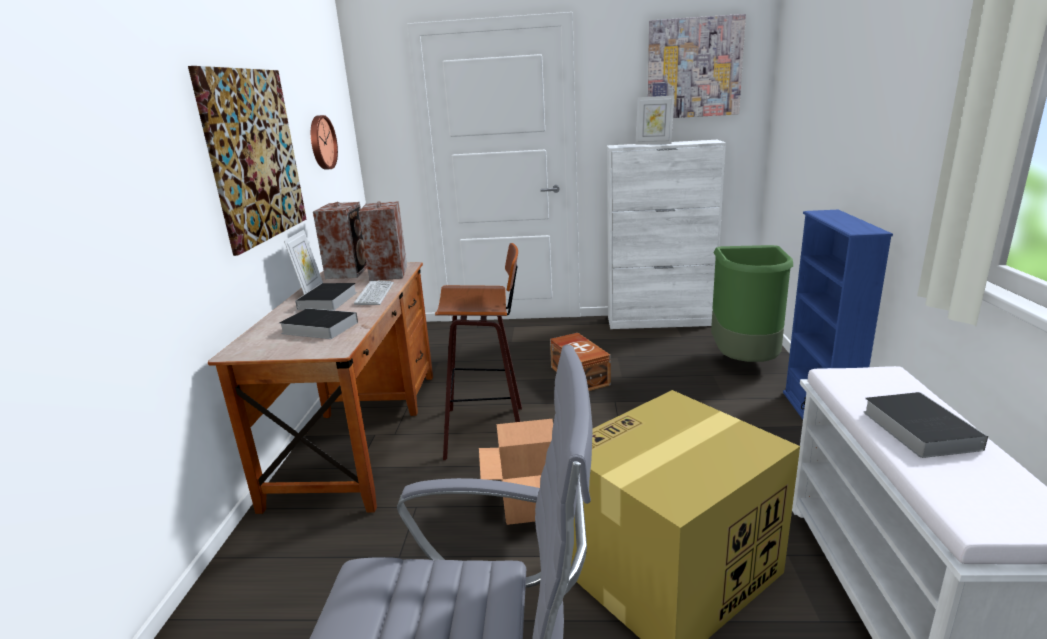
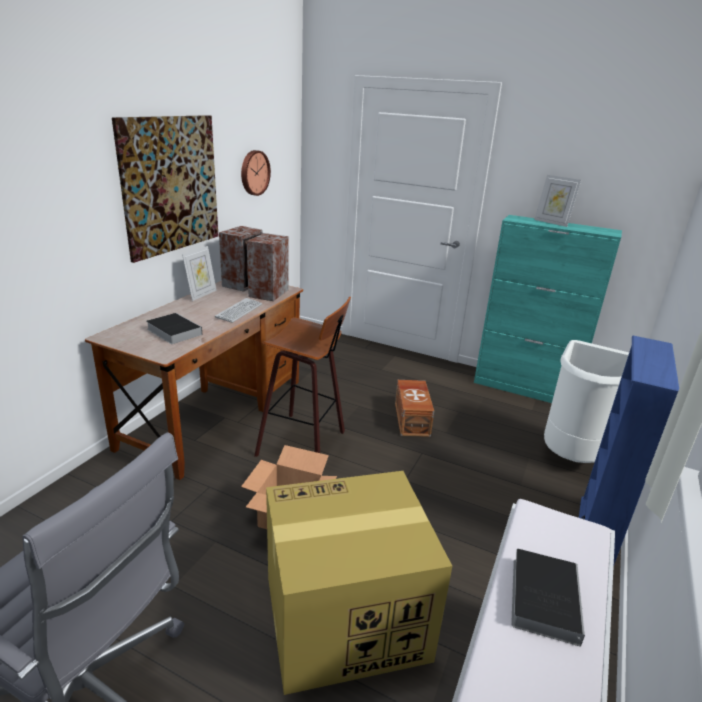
camera: 20 degrees right, 5 degrees up
(327, 301) = (202, 308): book -> none
(660, 321) = (525, 389): white cabinet -> turquoise cabinet
(694, 68) = (614, 154): picture -> none
(745, 362) = (571, 455): green trash can -> white trash can

